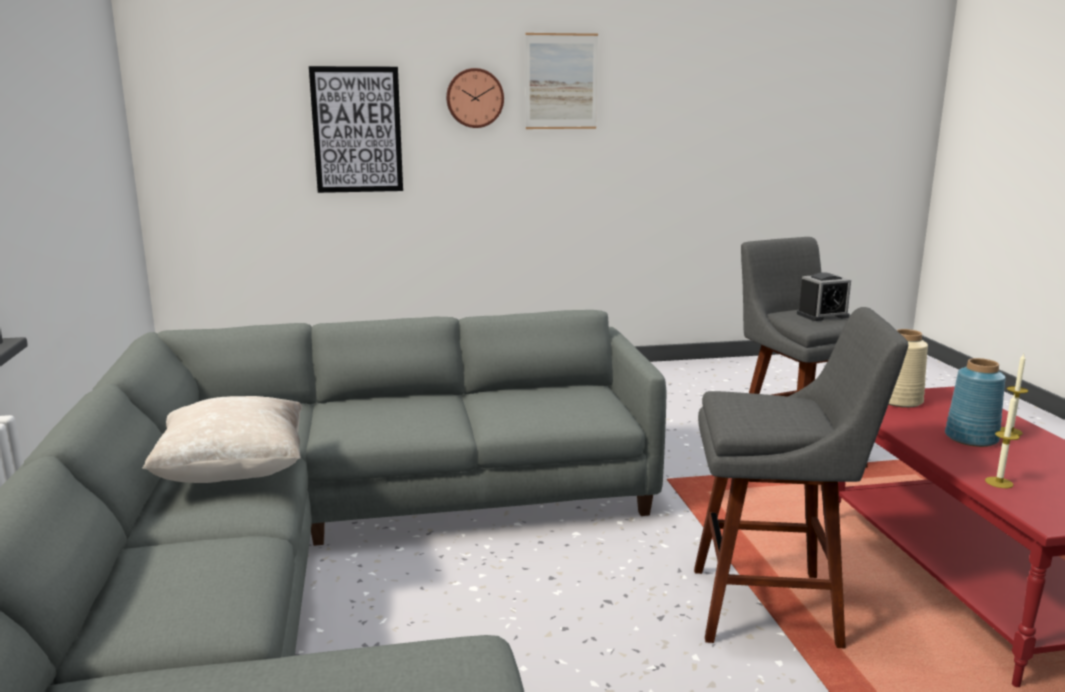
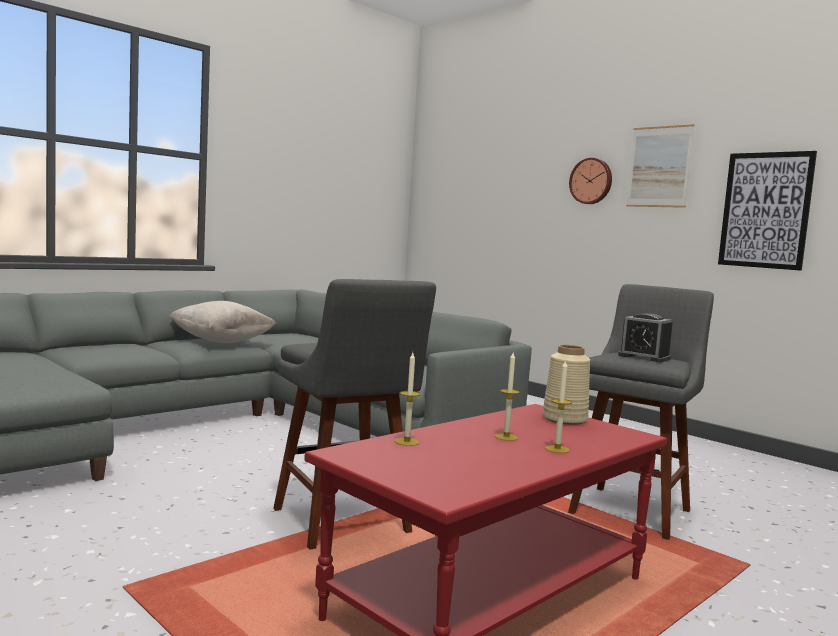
camera: 55 degrees right, 10 degrees down
(357, 130) = (515, 204): picture -> picture (765, 210)
(971, 439) = (506, 437): blue vase -> candle

